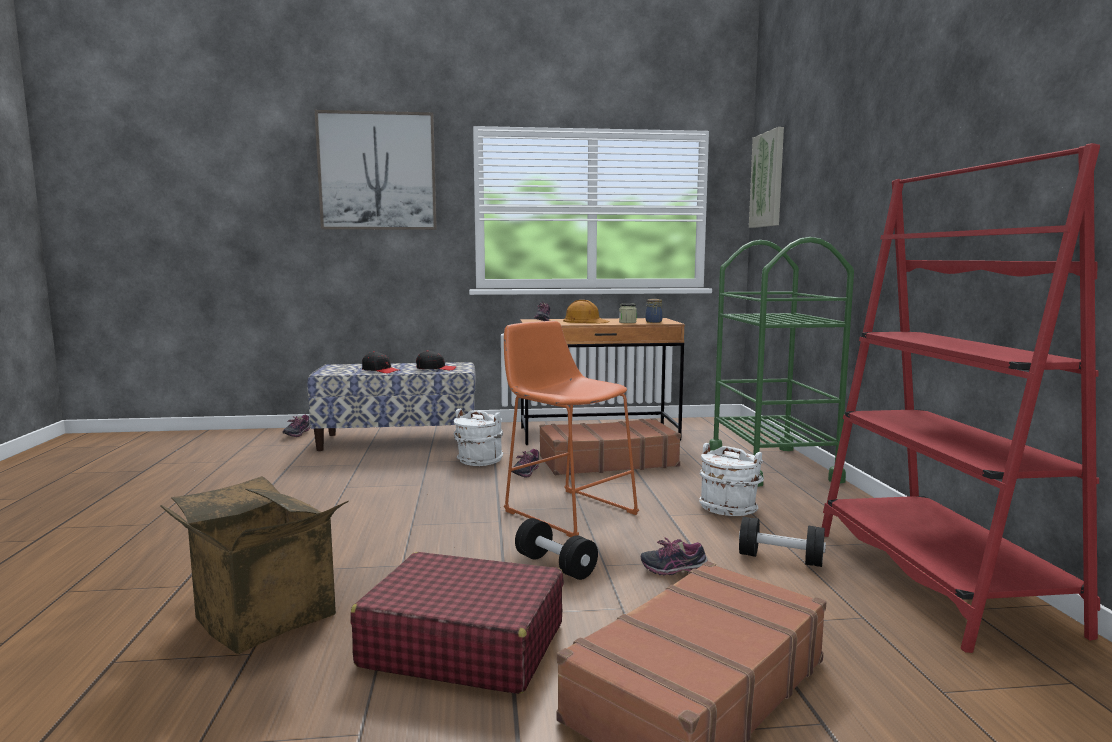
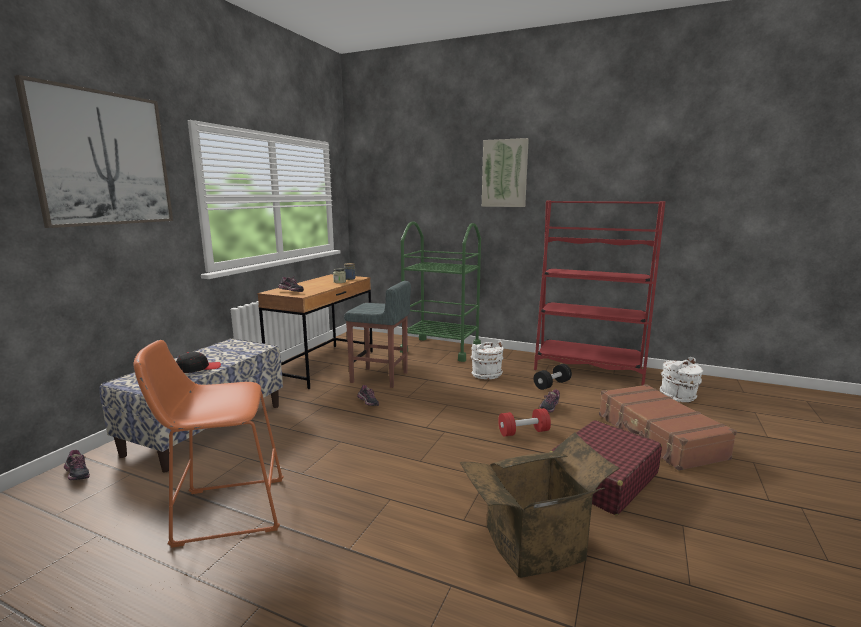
camera: 60 degrees left, 5 degrees up
(435, 369) = (236, 352): black cap -> none
(479, 460) = (317, 411): white bucket -> white bucket (678, 396)
(555, 566) = (523, 432): black dumbbell -> red dumbbell
(566, 510) = (448, 409): orange stool -> orange stool (224, 511)
(585, 321) = (312, 286): orange hard hat -> none
(607, 461) = (380, 377): brown suitcase -> grey stool
(768, 180) = (371, 179): picture -> picture (504, 173)

